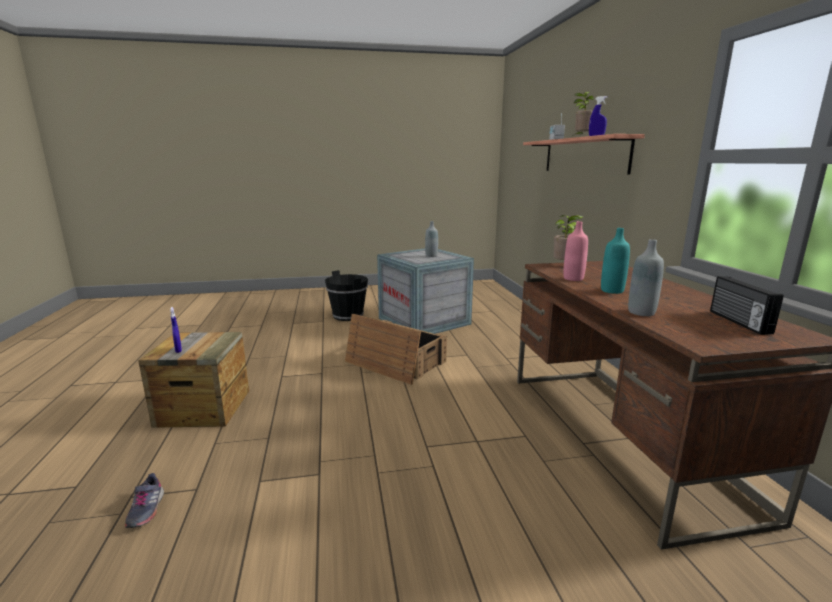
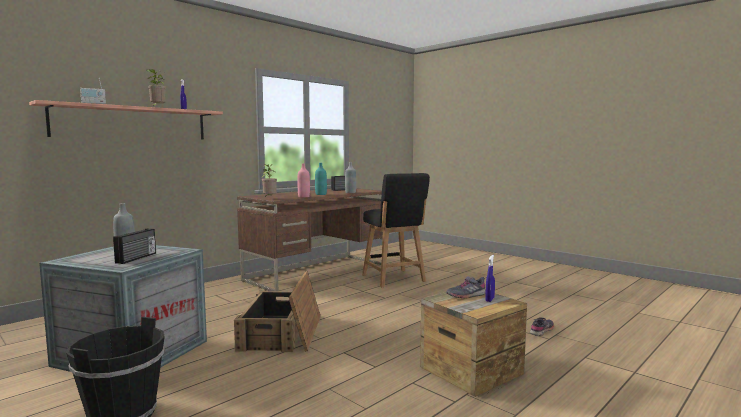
camera: 125 degrees left, 10 degrees down
(206, 347) = (466, 295): none -> grey shoe
(410, 257) = (137, 258): none -> radio
(523, 505) = (394, 279): none -> black chair

